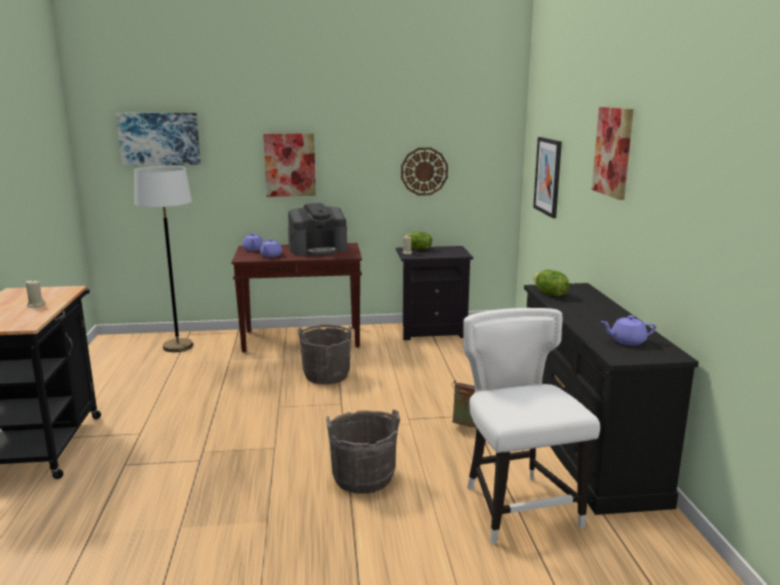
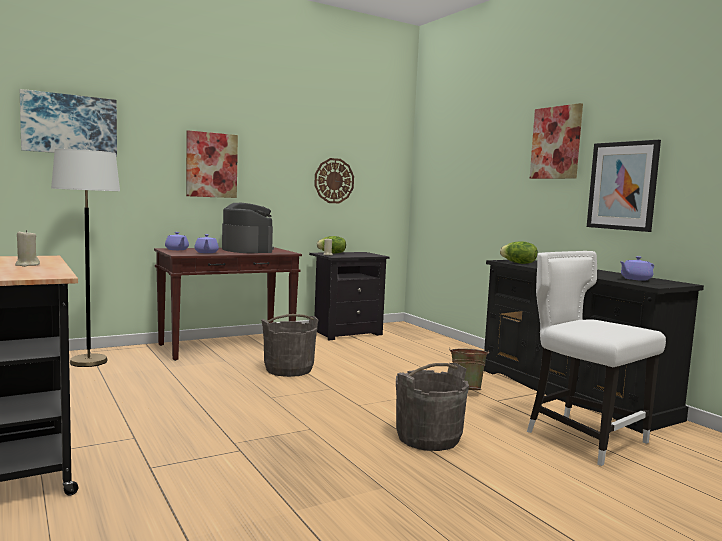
camera: 25 degrees left, 10 degrees down
(318, 250) = (246, 250): coffee machine -> coffee machine turned 75 degrees counterclockwise
(548, 176) = (455, 182): picture -> picture (622, 186)

